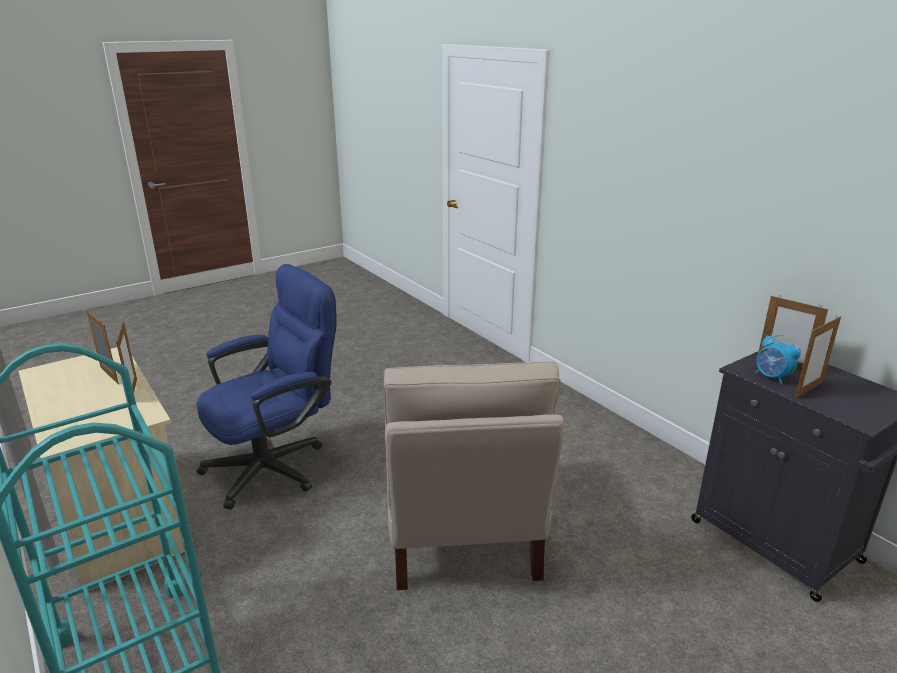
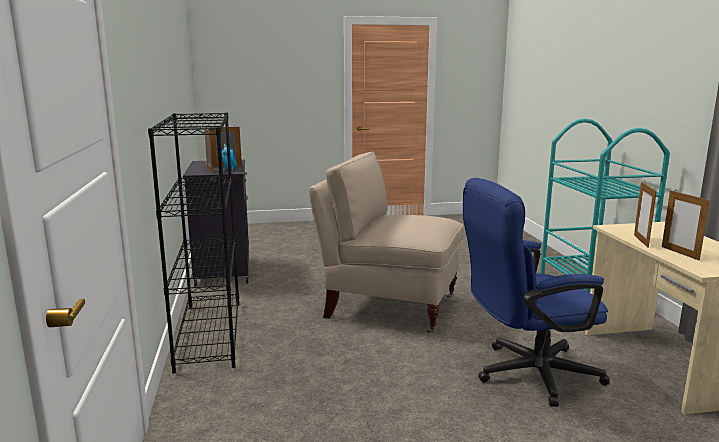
camera: 155 degrees left, 10 degrees down
(461, 529) = (388, 306): beige chair -> beige chair turned 90 degrees counterclockwise
(601, 430) = (209, 334): none -> black bookcase

